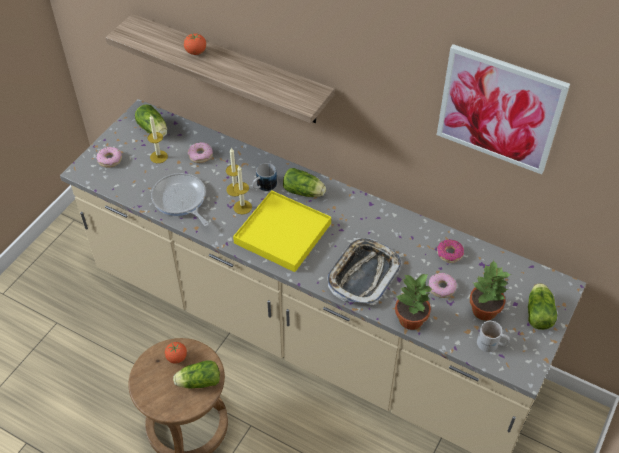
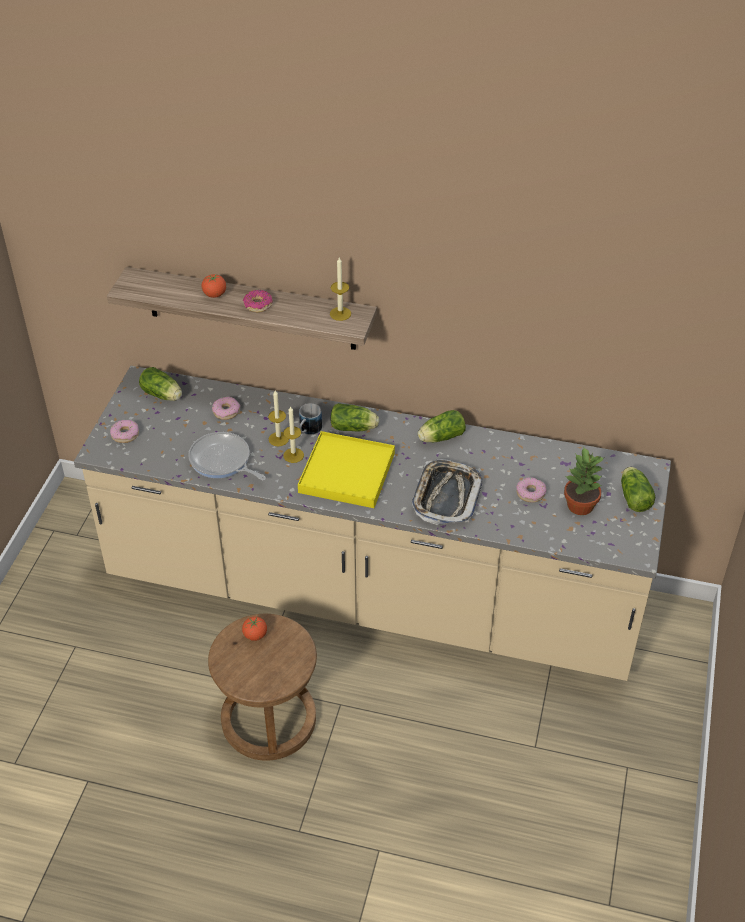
camera: 15 degrees left, 5 degrees down
(159, 157) = (180, 421): candle -> candle (340, 313)
(197, 382) = (287, 654): lettuce -> lettuce (440, 437)
(410, 319) = (509, 529): potted plant -> none
(449, 254) = (527, 459): donut -> donut (258, 305)
(491, 344) = (598, 536): white mug -> none
(499, 109) = (560, 293): picture -> none

